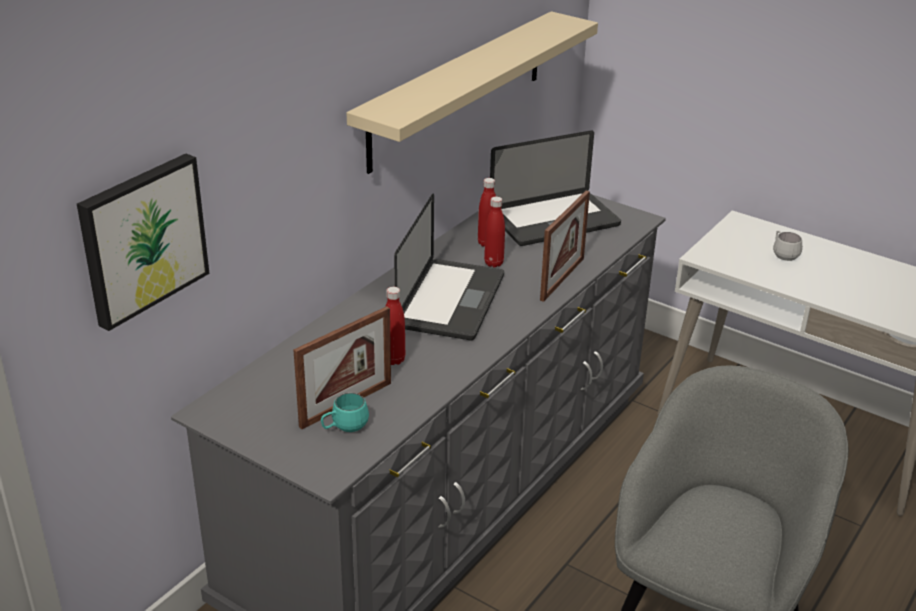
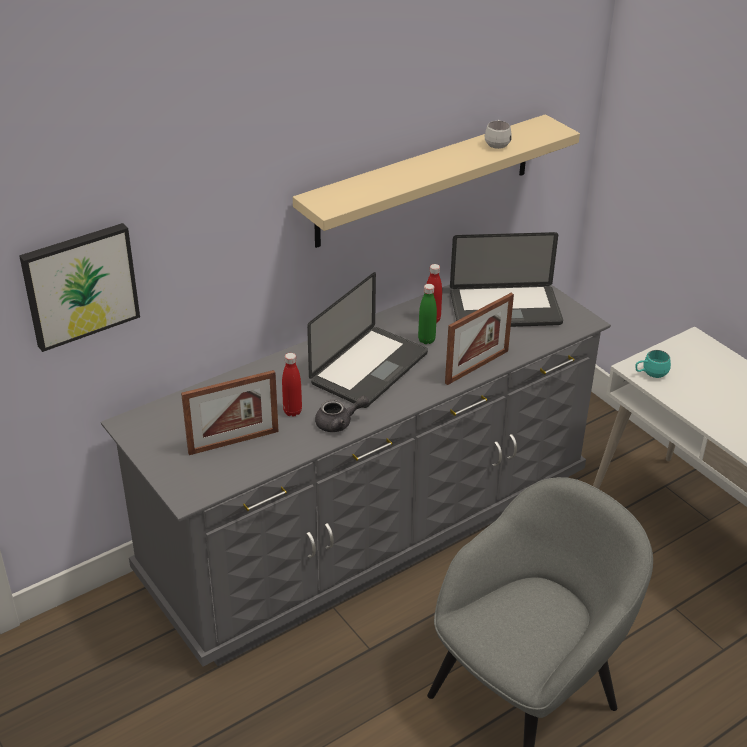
camera: 20 degrees right, 5 degrees up
(344, 428) = (221, 461): turquoise mug -> turquoise mug (650, 374)
(453, 361) = (339, 423): none -> grey teapot
(493, 263) = (426, 340): red bottle -> green bottle
(783, 255) = (713, 381): white mug -> white mug (497, 143)

